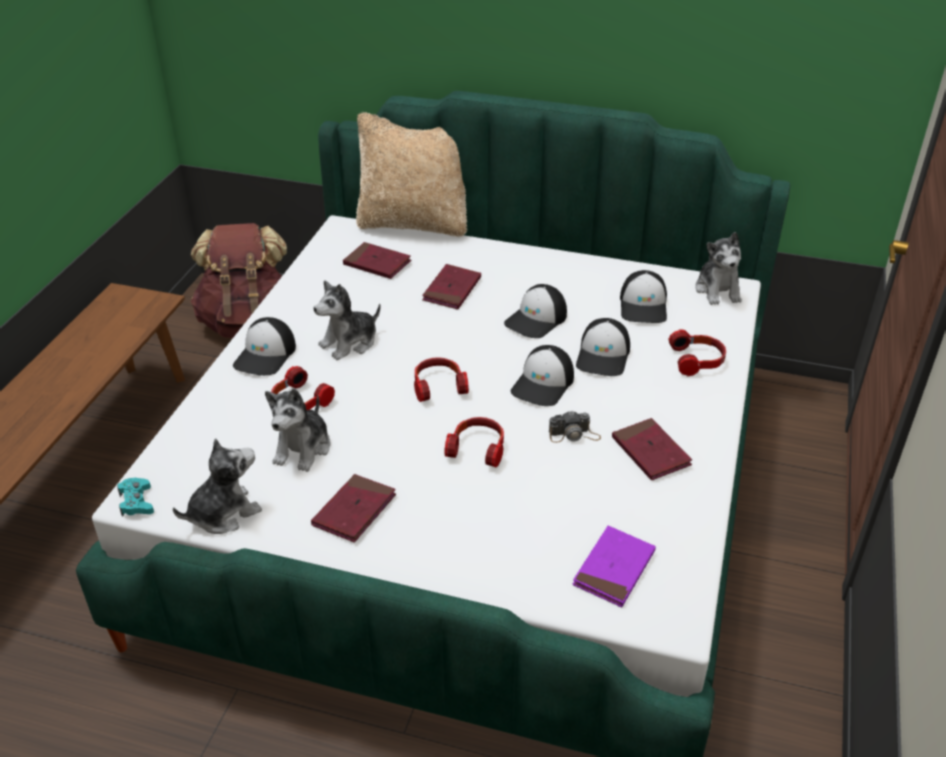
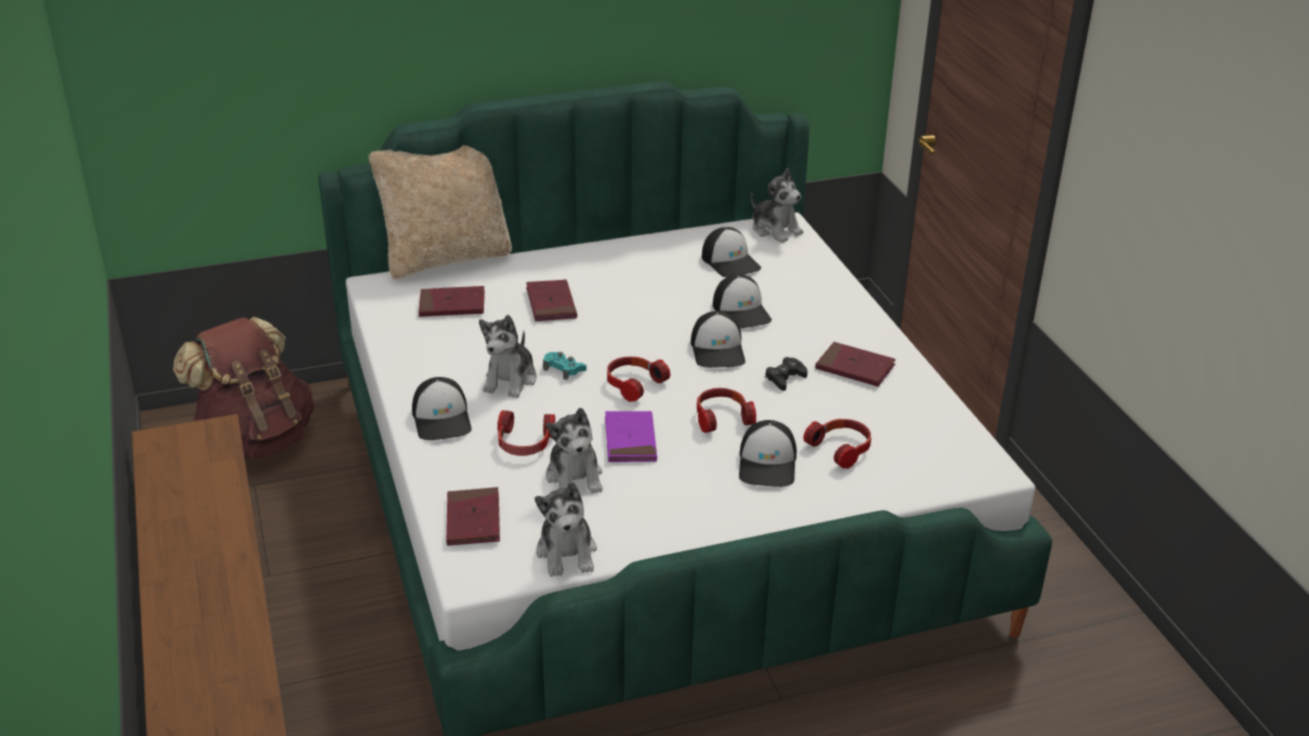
camera: 35 degrees left, 5 degrees down
(136, 502) = (475, 579): turquoise game controller -> turquoise game controller (564, 369)
(223, 513) = (567, 552): plush toy -> plush toy turned 150 degrees clockwise
(354, 511) = (677, 503): red book -> red book (473, 520)
(536, 319) = (655, 302): cap -> cap (768, 464)
(574, 435) = (785, 378): camera -> black game controller
(614, 569) = (916, 456): purple book -> purple book (630, 440)
(697, 360) = (817, 289): headphones -> headphones (841, 449)

